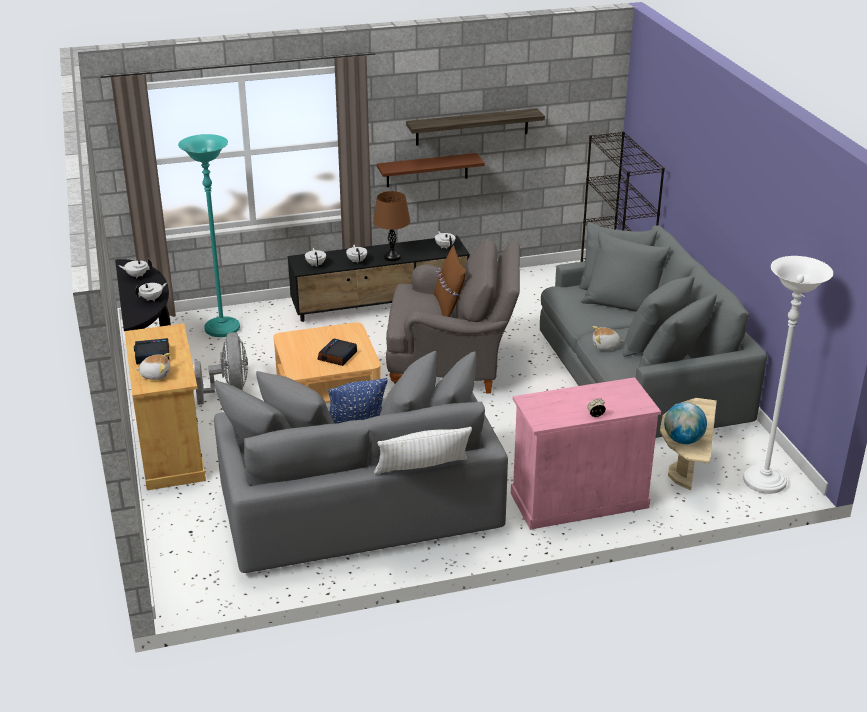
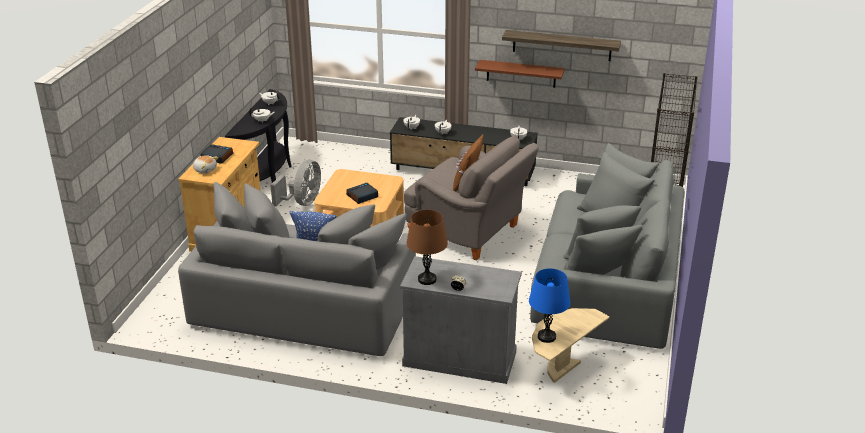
camera: 30 degrees right, 0 degrees up
(222, 329) = (339, 160): turquoise floor lamp -> none
(392, 257) = (471, 136): brown table lamp -> brown table lamp (427, 279)
(422, 470) = (312, 288): white pillow -> none
(579, 500) = (459, 358): pink cabinet -> grey cabinet
(605, 346) = (558, 246): plush toy -> none
(683, 440) = (546, 337): globe -> blue table lamp
(764, 482) = (622, 398): white floor lamp -> none

